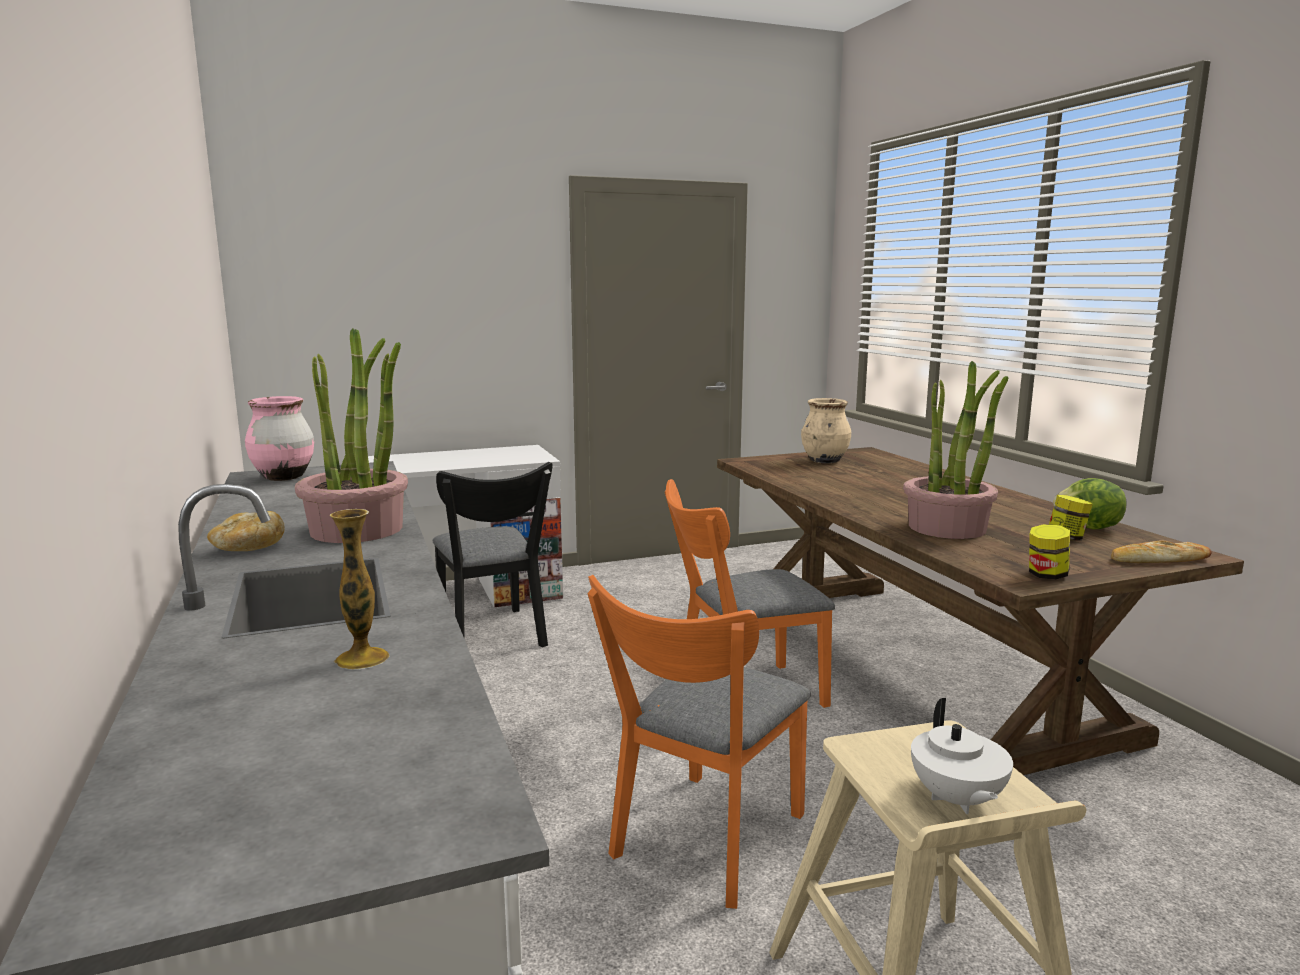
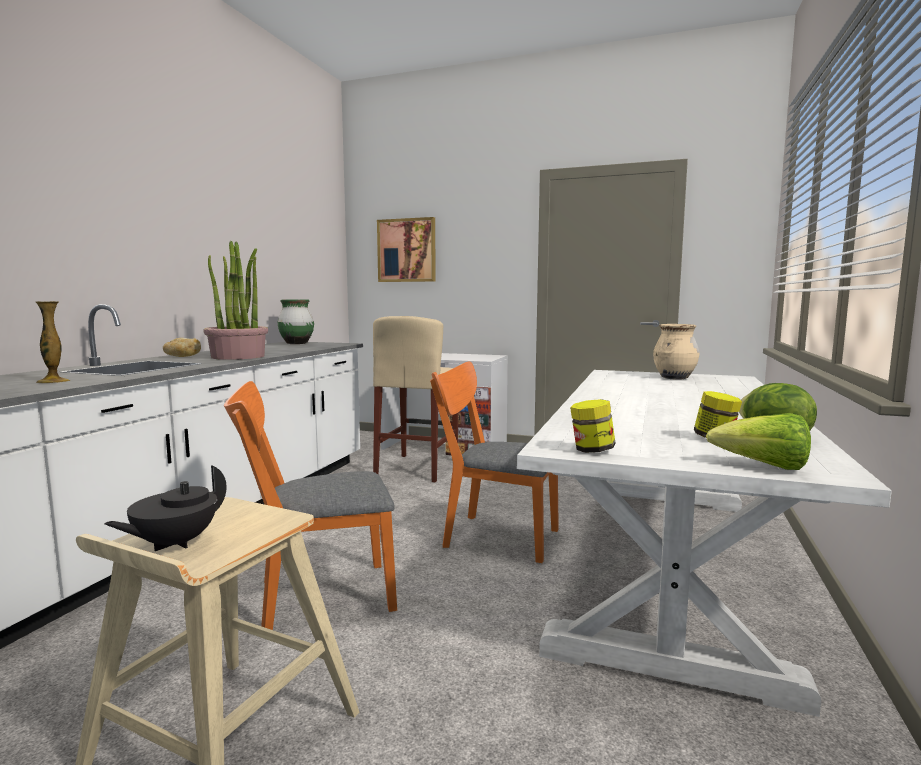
camera: 40 degrees right, 5 degrees down
(283, 477) = (296, 343): pink vase -> green vase
(354, 287) = (407, 250): none -> picture
(492, 637) = (417, 468): black chair -> beige stool
(911, 664) = (667, 562): brown dining table -> white dining table
(948, 528) = (622, 417): potted plant -> none
(956, 800) = (174, 543): white teapot -> black teapot
(1159, 560) = (763, 466): bread -> lettuce

